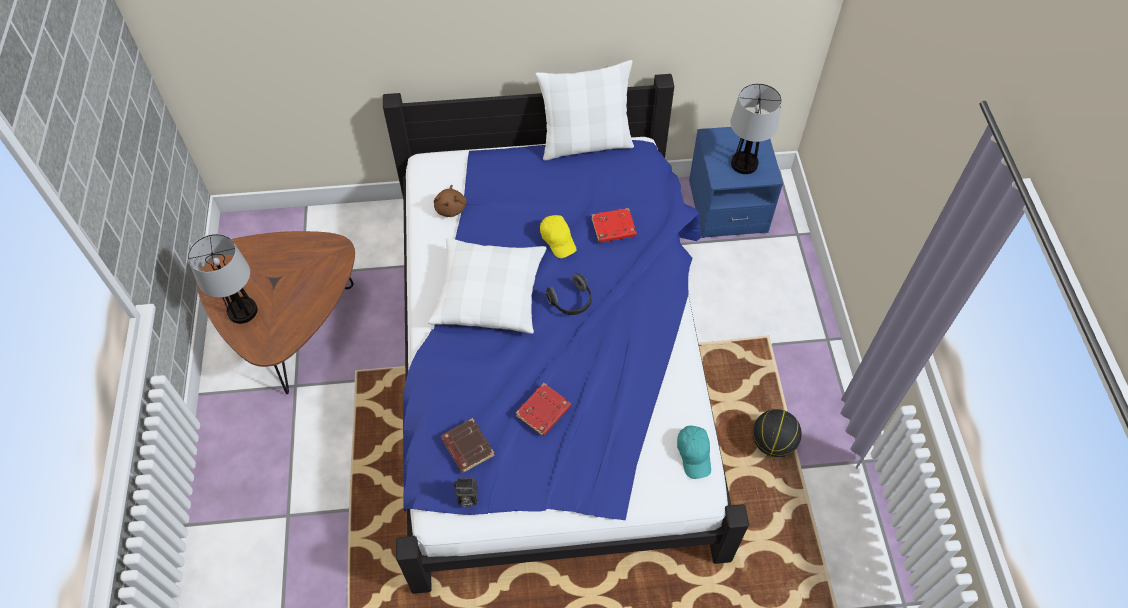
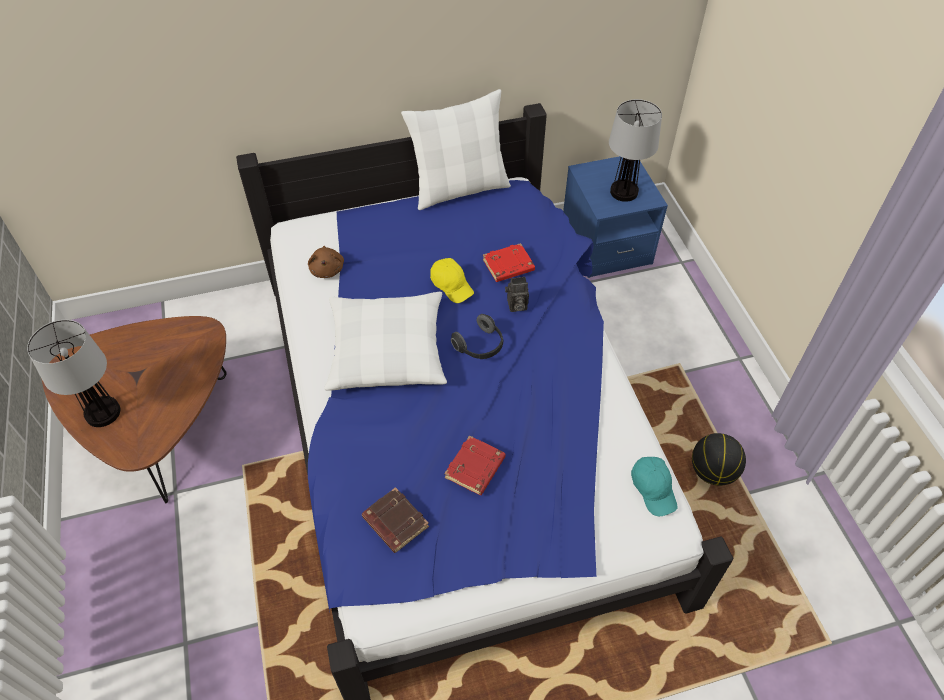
camera: 10 degrees left, 5 degrees down
(466, 498) = (405, 581): camera -> camera (516, 306)

